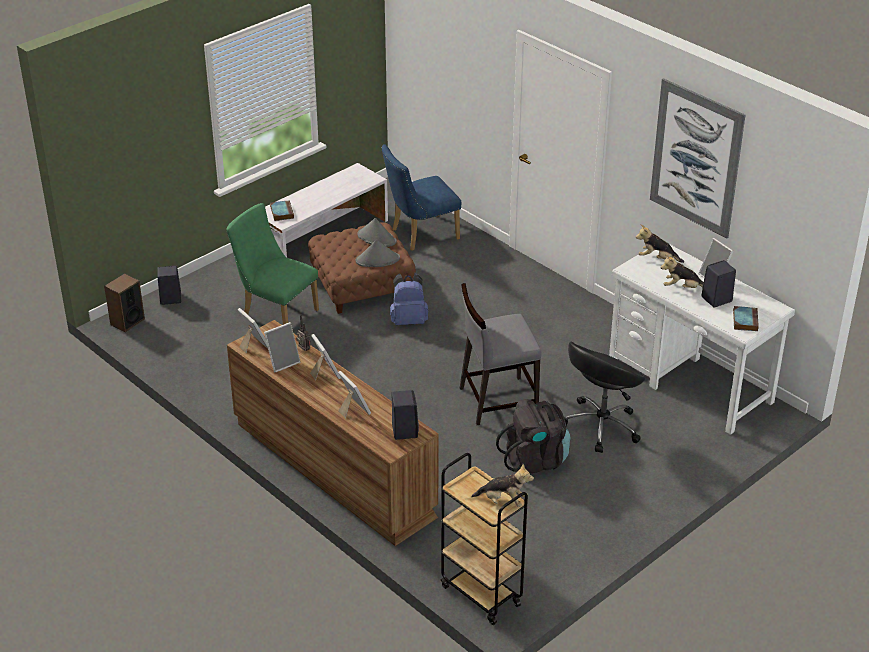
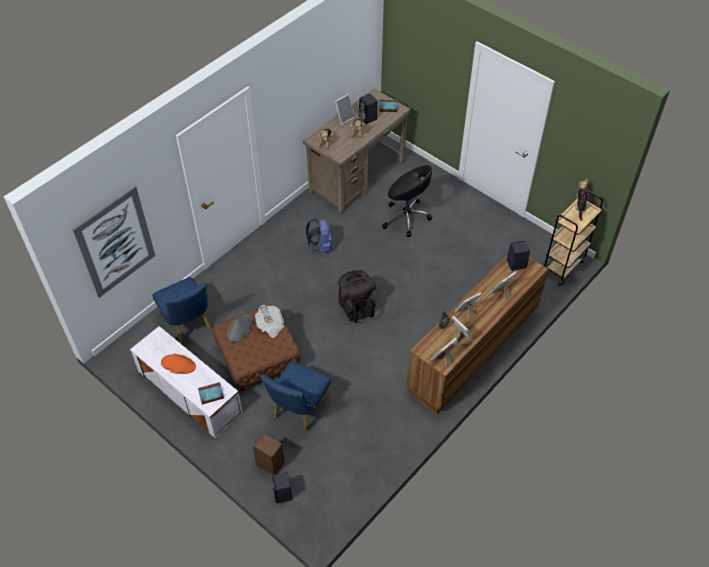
camera: 95 degrees left, 15 degrees up
(127, 321) = (317, 522): speaker -> speaker (270, 463)
(275, 312) = (298, 411): green chair -> blue chair
(328, 192) = (178, 364): none -> orange hat
(377, 260) = (270, 325): grey hat -> newspaper
(409, 320) = (303, 323): blue backpack -> blue backpack (321, 246)
(497, 400) = (388, 268): grey chair -> none
(535, 460) = (443, 247): black backpack -> black backpack (356, 306)
(690, 381) = (357, 176): white desk -> brown desk
(696, 158) = (309, 75): picture -> picture (115, 242)

